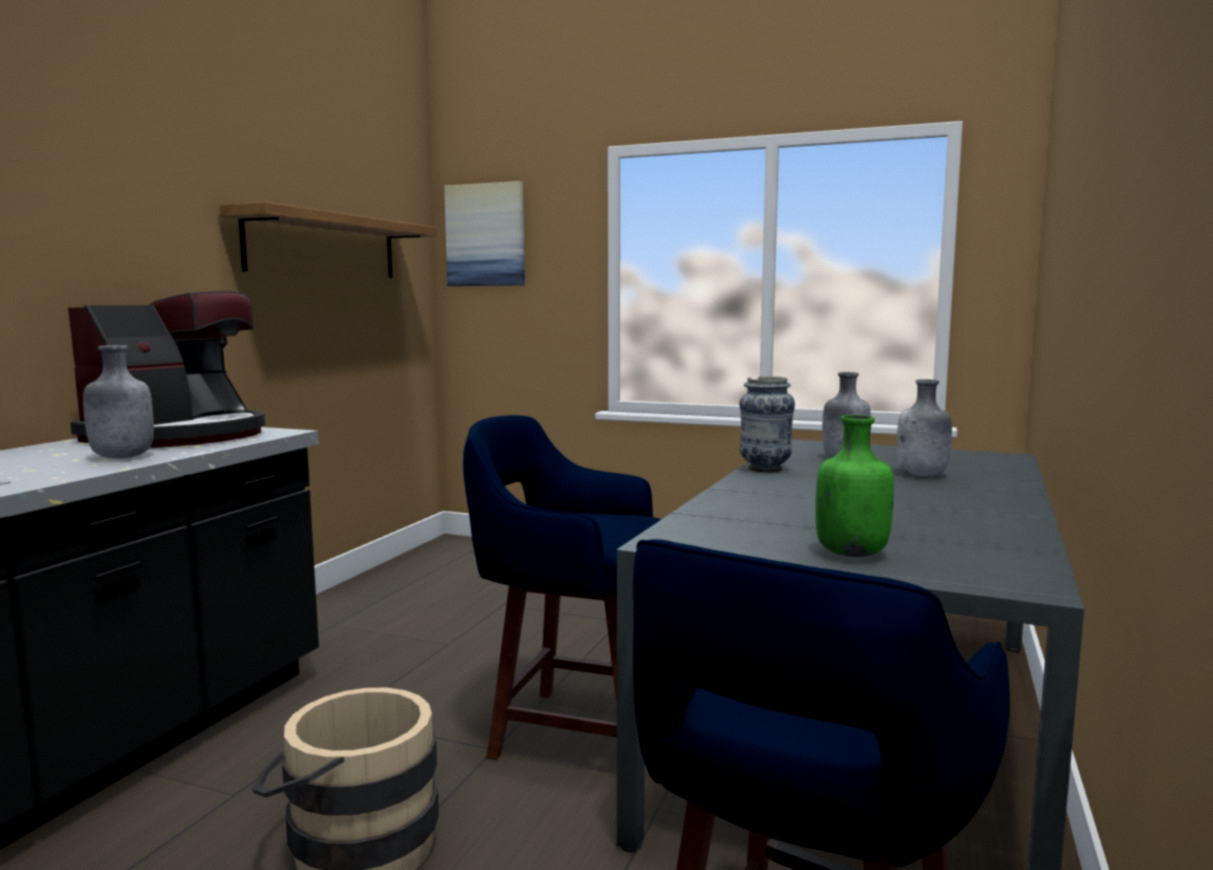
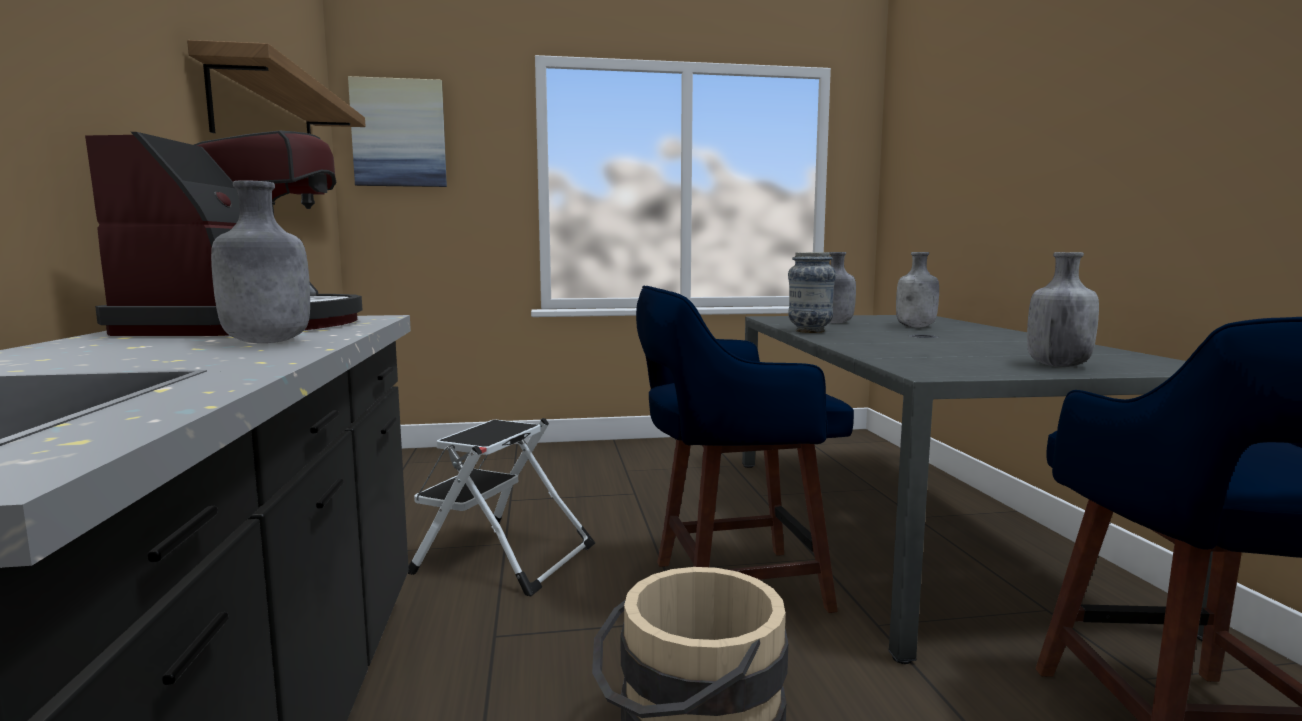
camera: 30 degrees left, 0 degrees up
(433, 653) = (503, 555): none -> step ladder
(852, 553) = (1057, 365): green bottle -> grey bottle

